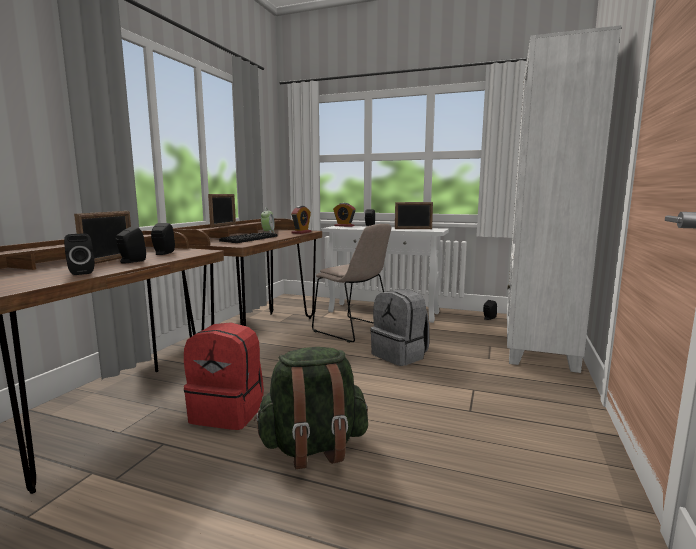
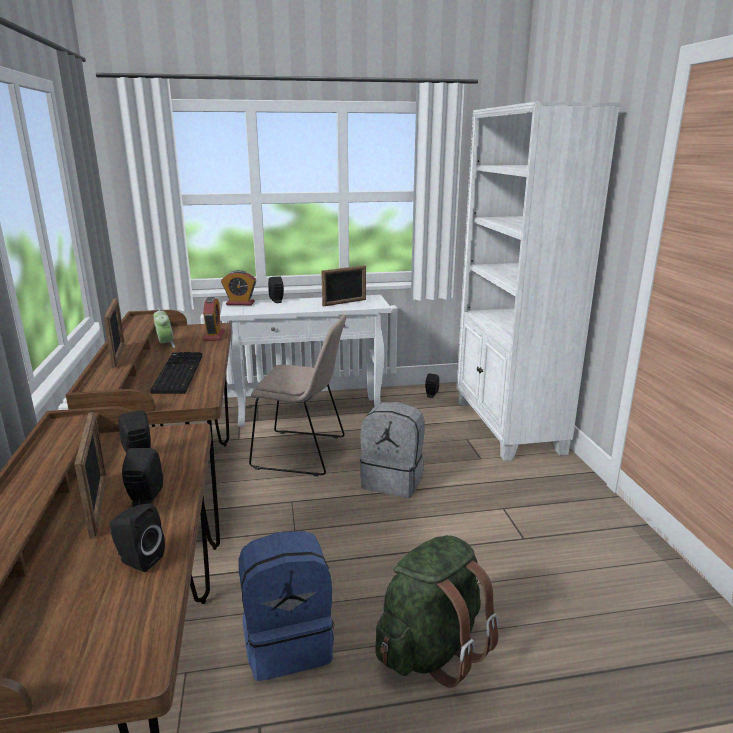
camera: 30 degrees left, 10 degrees up
(228, 412) = (288, 642): red backpack -> blue backpack

